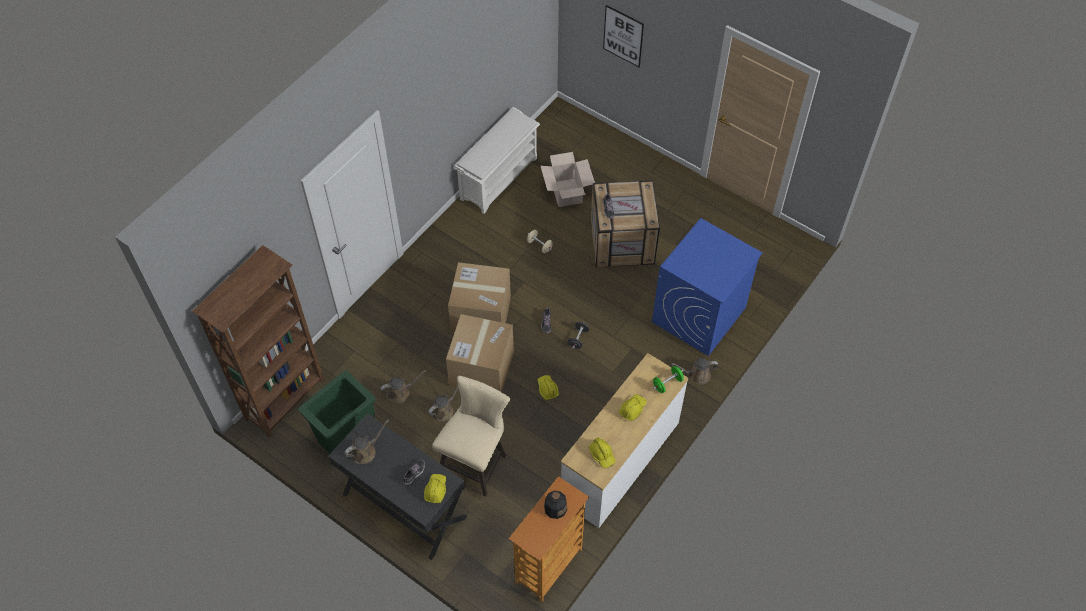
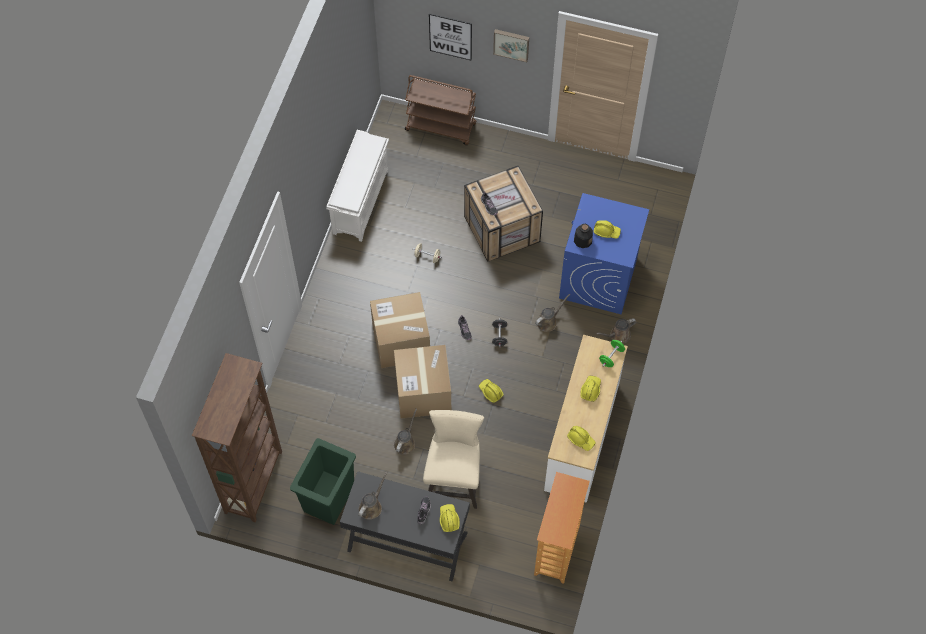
camera: 20 degrees left, 5 degrees up
(401, 392) = (358, 439): brown watering can -> brown watering can (548, 321)
(555, 508) = (565, 500): bottle -> bottle (582, 240)
(566, 192) = (431, 196): cardboard box -> none
(602, 135) = (441, 127): none -> brown cart
(678, 56) = (511, 44): none -> picture
(710, 260) = (606, 231): none -> yellow hard hat

